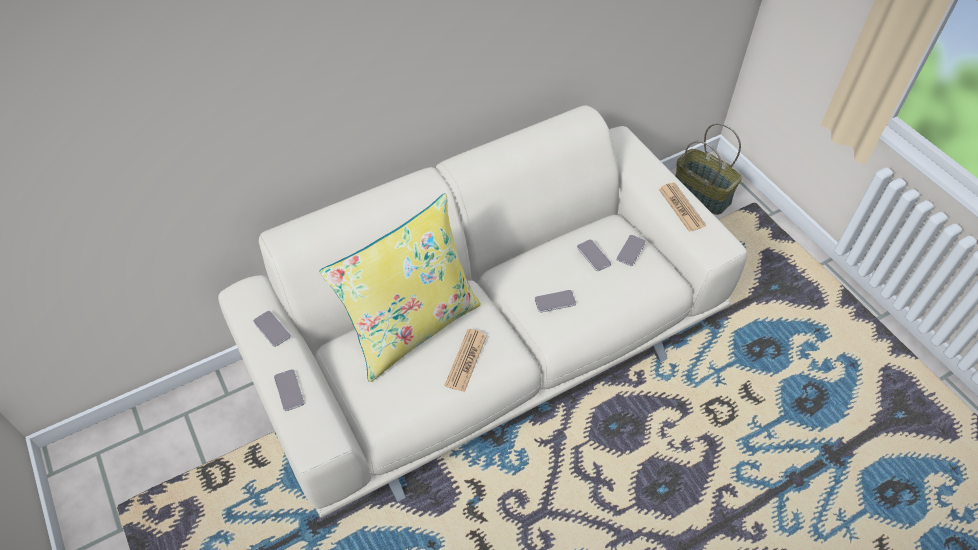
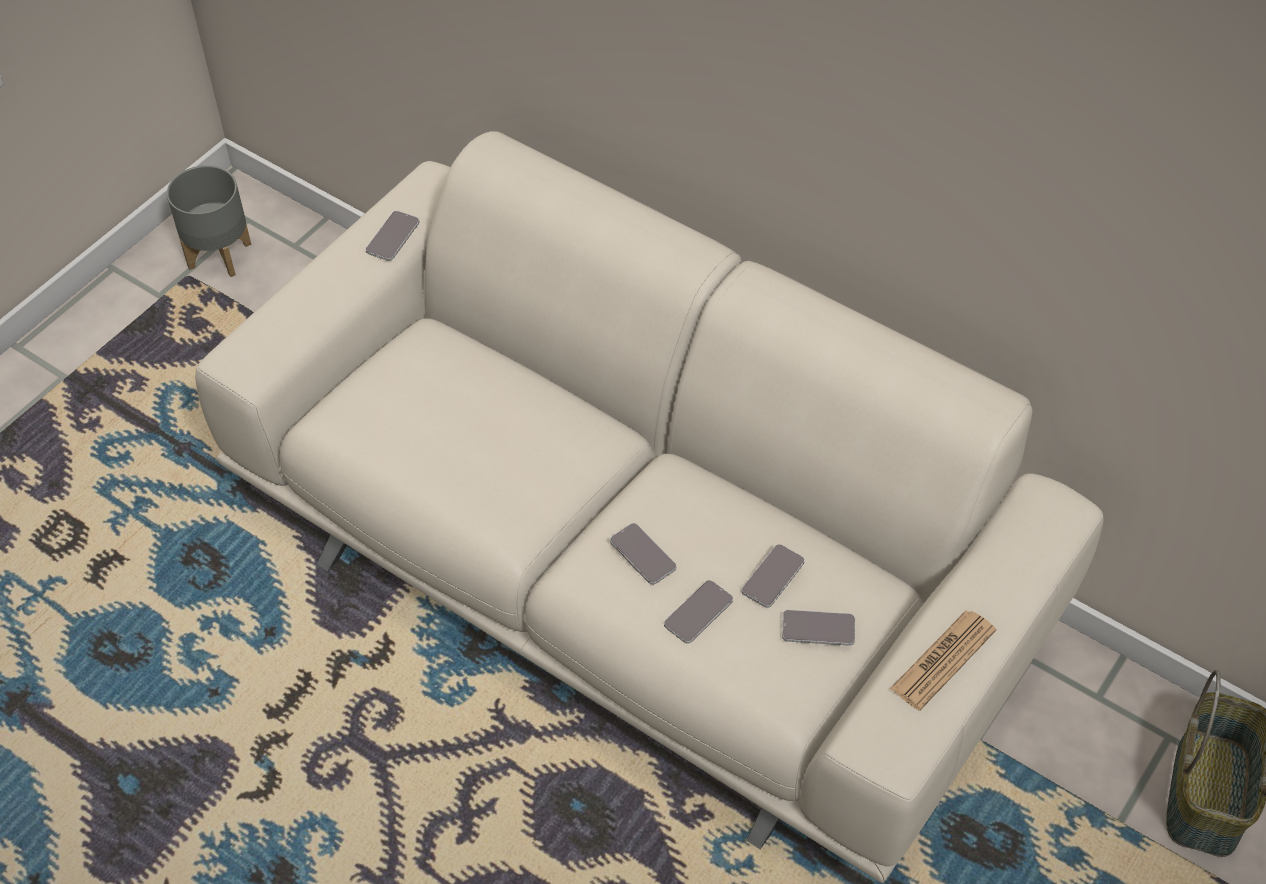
camera: 65 degrees right, 0 degrees up
(114, 481) = (218, 255): none -> grey planter
(289, 390) = (306, 298): phone -> phone (698, 612)
(412, 326) = (501, 396): yellow pillow -> none
(466, 360) = (469, 481): newspaper -> none

